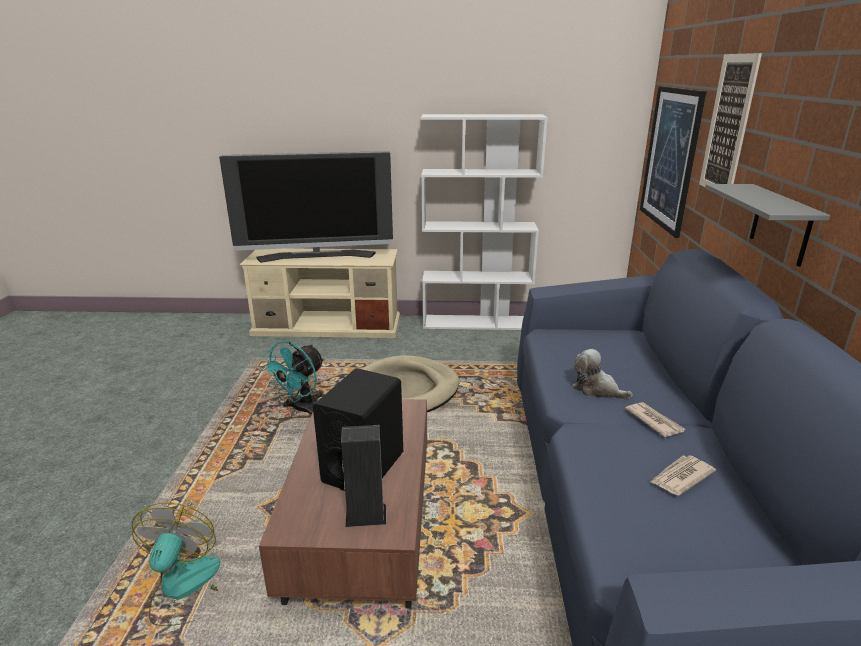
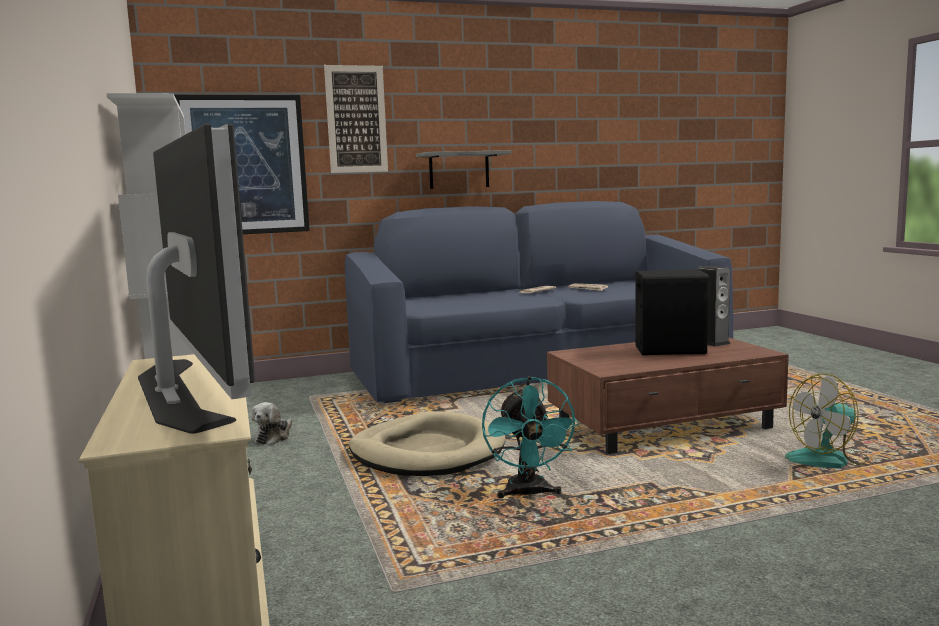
camera: 110 degrees left, 15 degrees down
(301, 410) = (528, 494): turquoise fan -> turquoise fan turned 75 degrees clockwise
(596, 389) = (507, 300): plush toy -> plush toy (274, 437)

